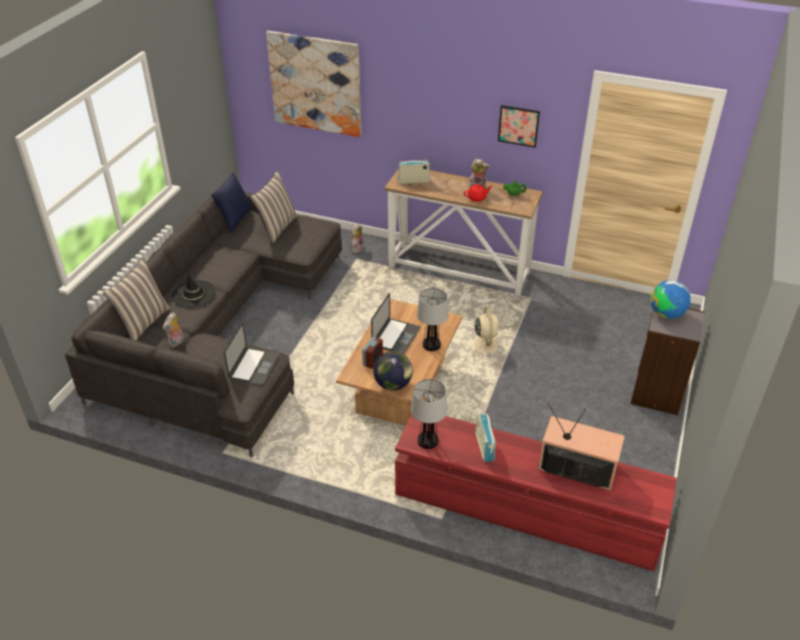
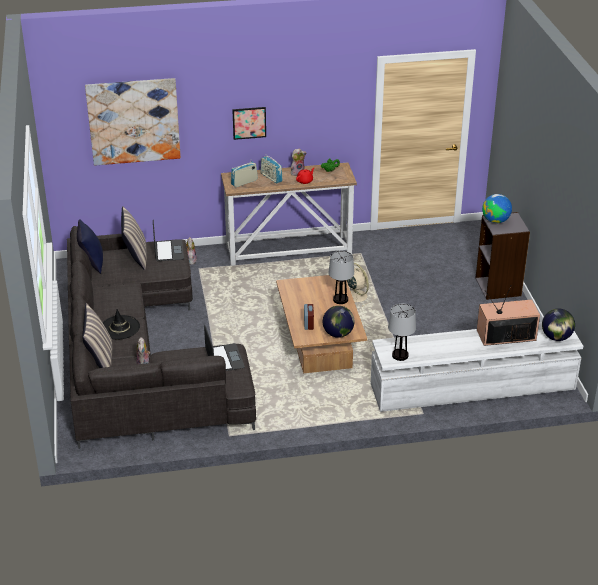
camera: 30 degrees left, 5 degrees down
(396, 336) = (309, 303): laptop -> laptop (168, 251)
(484, 447) = (439, 345): radio -> radio (271, 177)
(518, 126) = (321, 114): picture -> picture (249, 123)
(526, 510) = (472, 387): red tv stand -> white tv stand
(641, 497) = (556, 337): none -> globe

